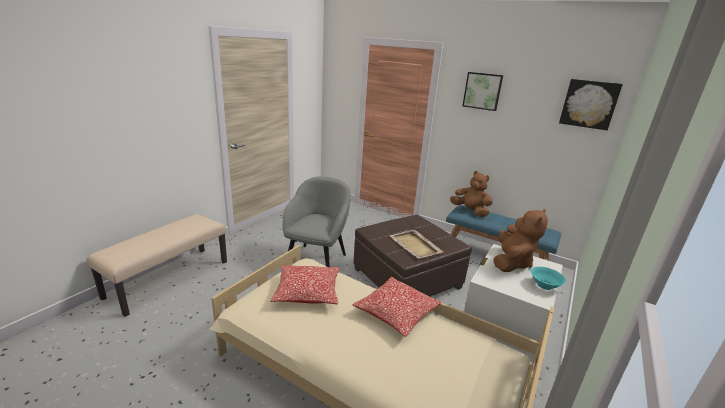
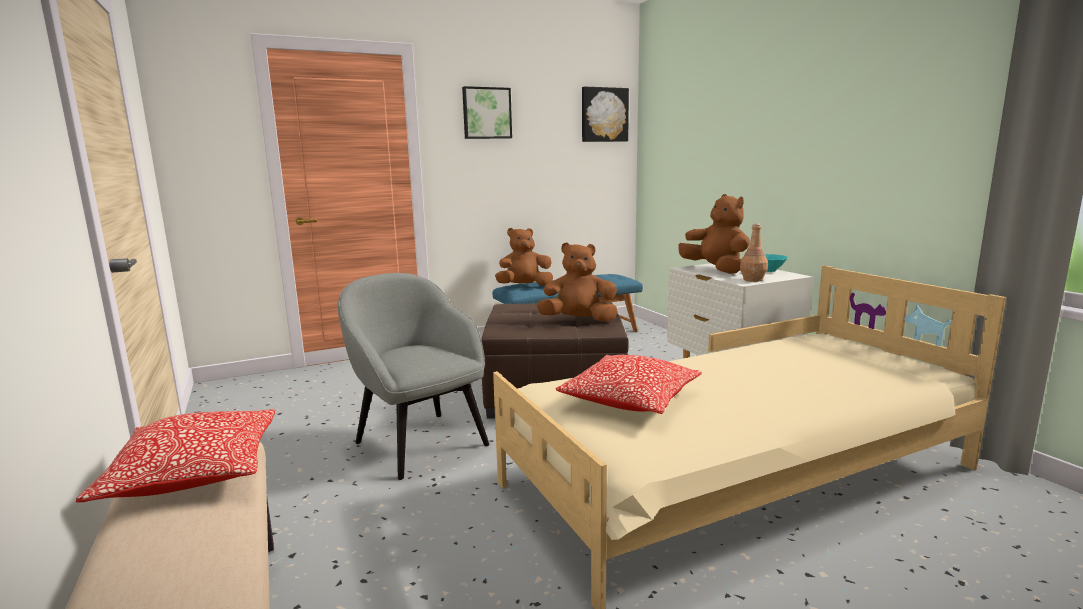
camera: 55 degrees left, 10 degrees down
(396, 313) = (721, 361): pillow -> pillow (195, 473)
(415, 246) = (578, 320): beige tray -> brown plush toy
(497, 282) = (753, 279): none -> brown bottle

